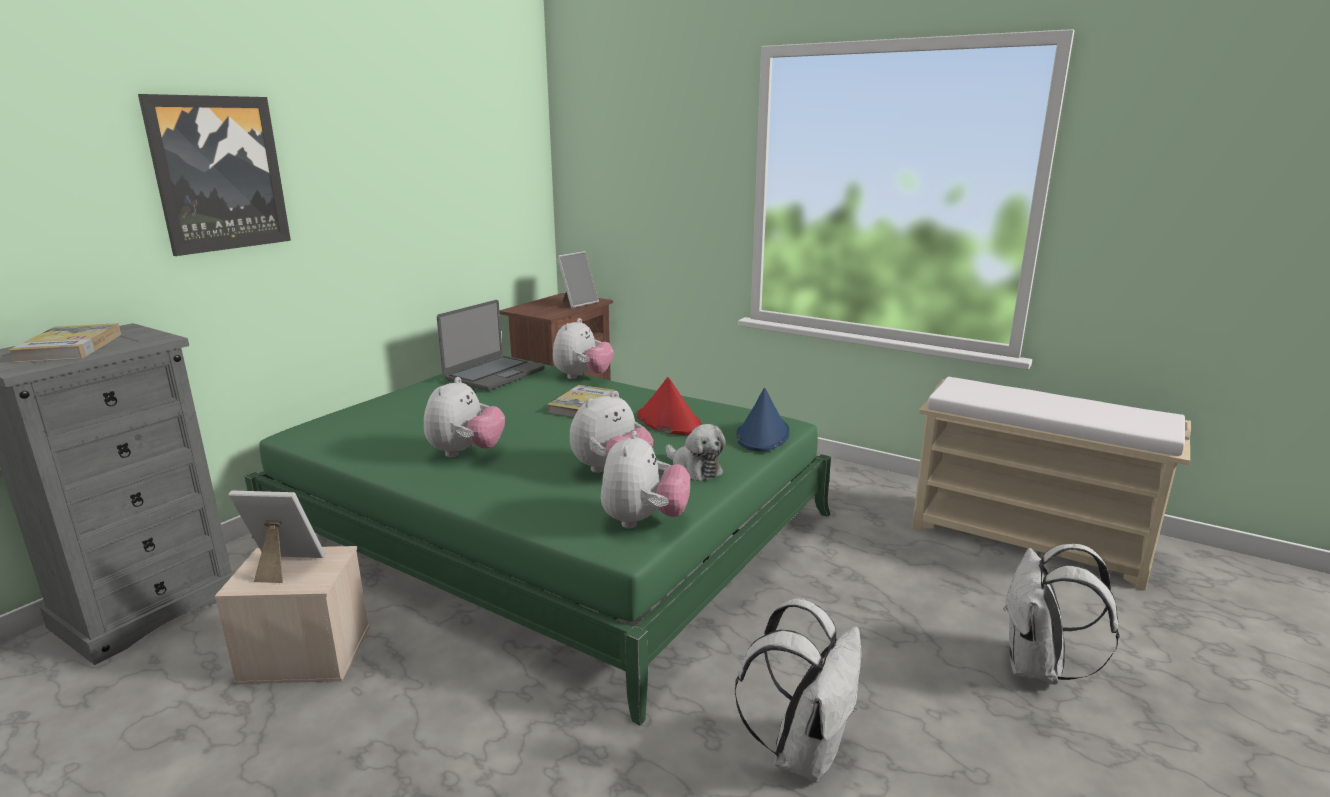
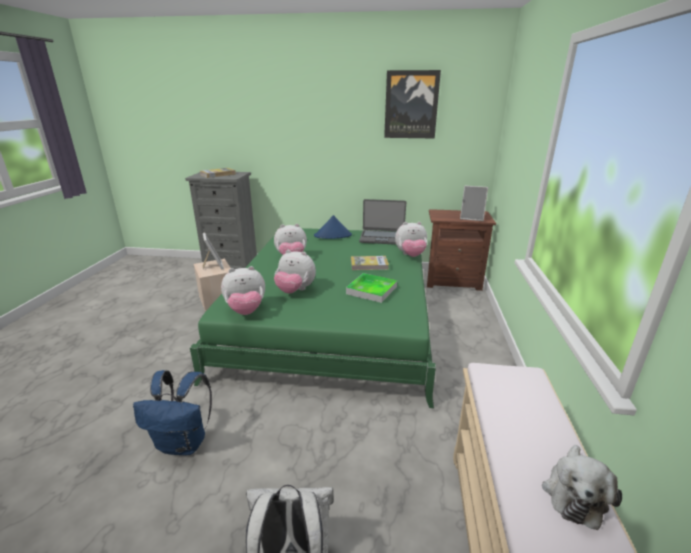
camera: 65 degrees right, 5 degrees up
(219, 174) = (289, 120): picture -> picture (411, 105)
(669, 422) = (371, 290): red hat -> tray
(694, 469) = (314, 310): plush toy -> plush toy (574, 493)
(762, 435) = (381, 321): blue hat -> blue hat (333, 235)
(803, 751) = (184, 443): white backpack -> blue backpack

